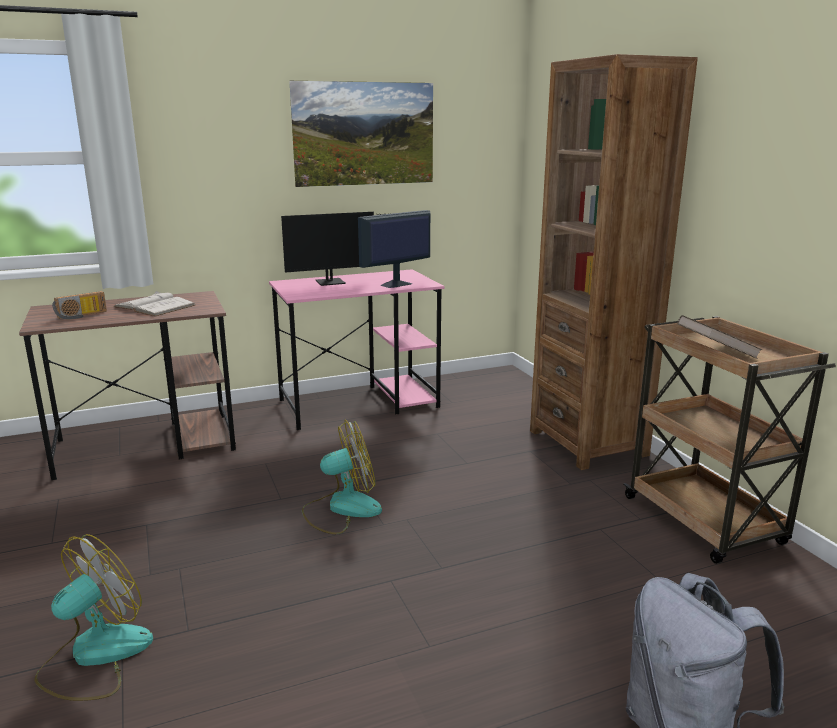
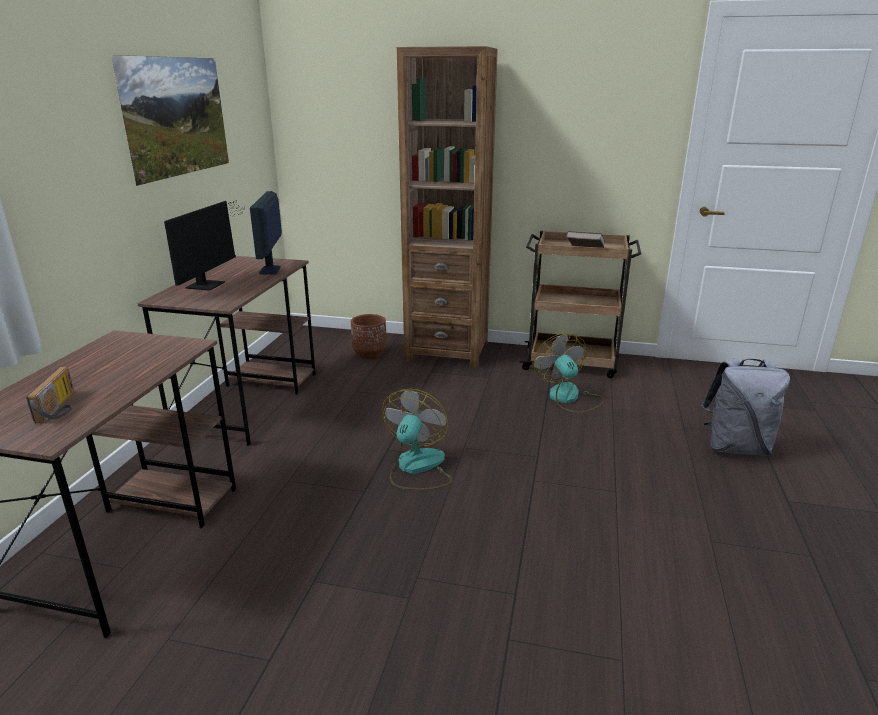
camera: 55 degrees left, 5 degrees up
(95, 656) = (509, 659): fan -> fan (569, 398)
(155, 306) = (112, 365): white book -> none
(360, 403) = (249, 401): pink desk -> brown desk
(515, 412) = (369, 353): none -> brown planter

